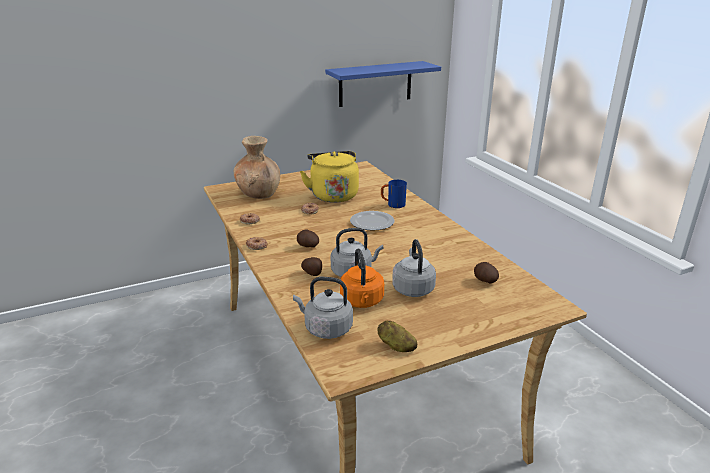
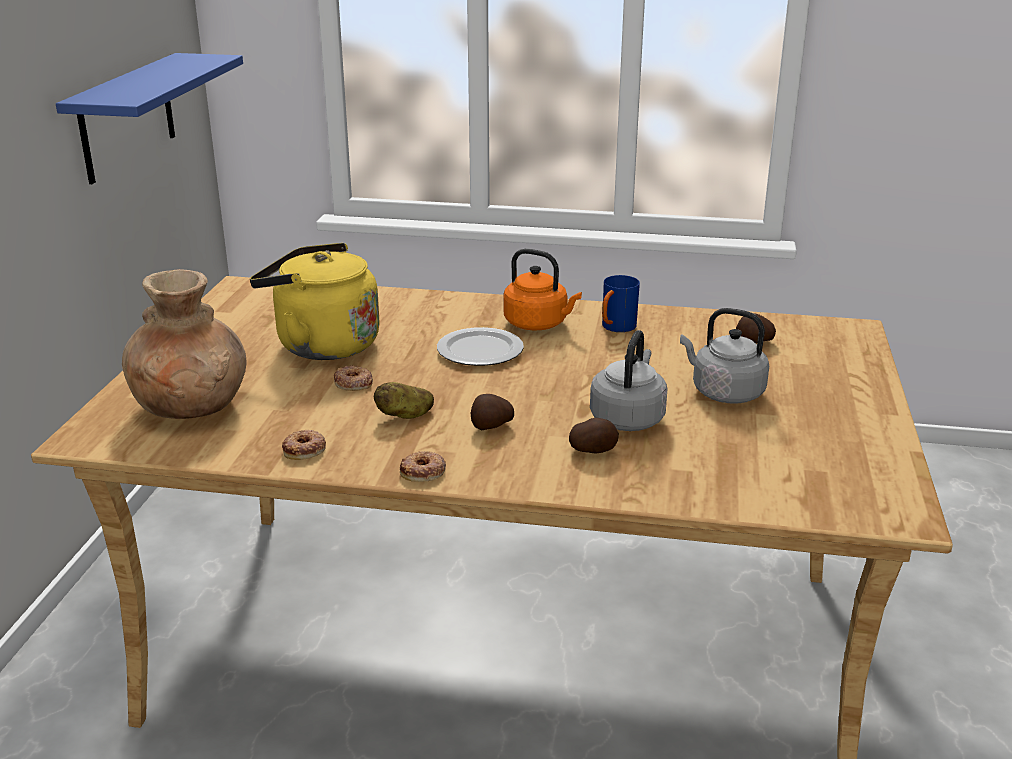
camera: 55 degrees left, 0 degrees up
(326, 328) = (776, 492): grey kettle -> none
(362, 301) = (725, 440): orange kettle -> orange kettle (539, 324)
(393, 205) = (441, 316): blue mug -> blue mug (615, 328)
(396, 346) = (866, 455): potato -> potato (405, 415)

